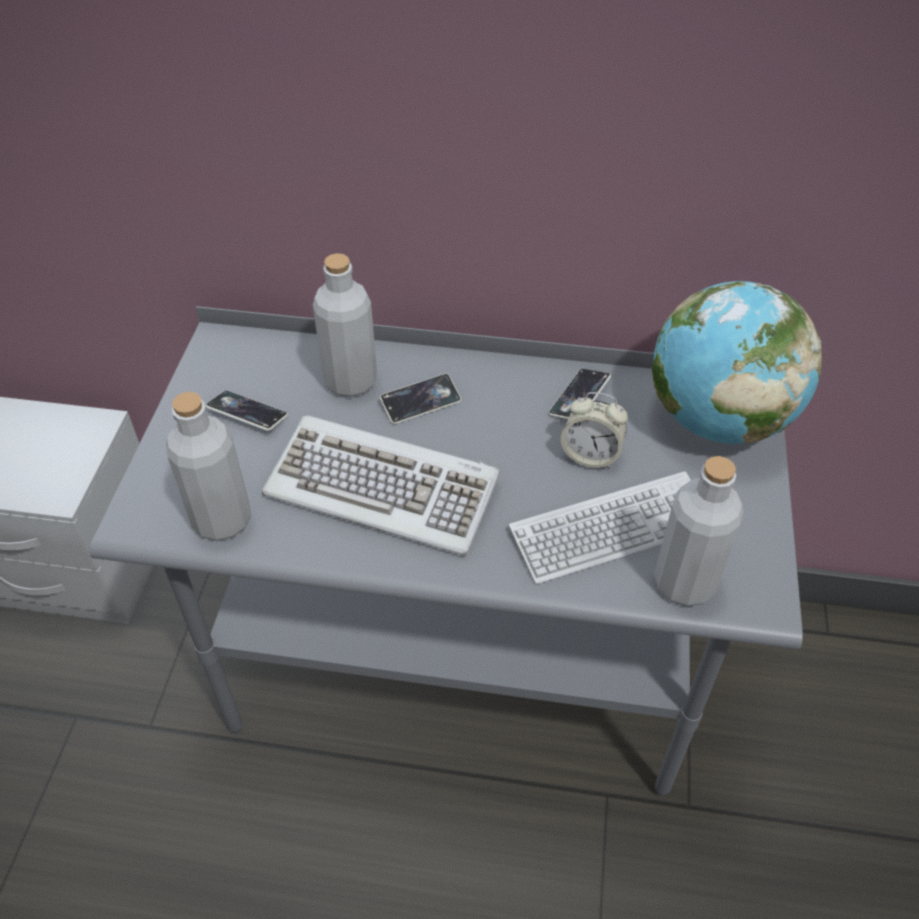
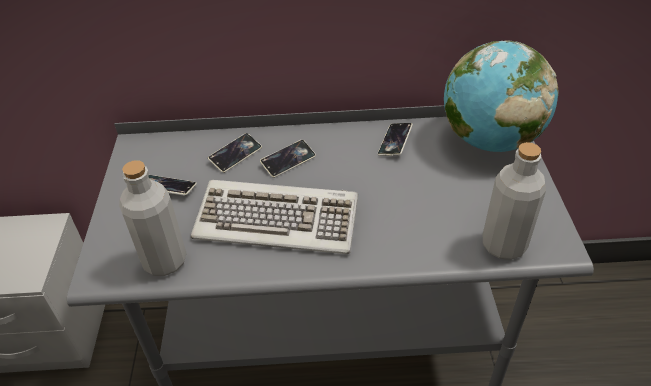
camera: 10 degrees left, 5 degrees down
(350, 381) = (235, 155): grey bottle -> phone
(590, 455) = (414, 175): alarm clock -> none
(612, 529) = (444, 219): keyboard -> none

